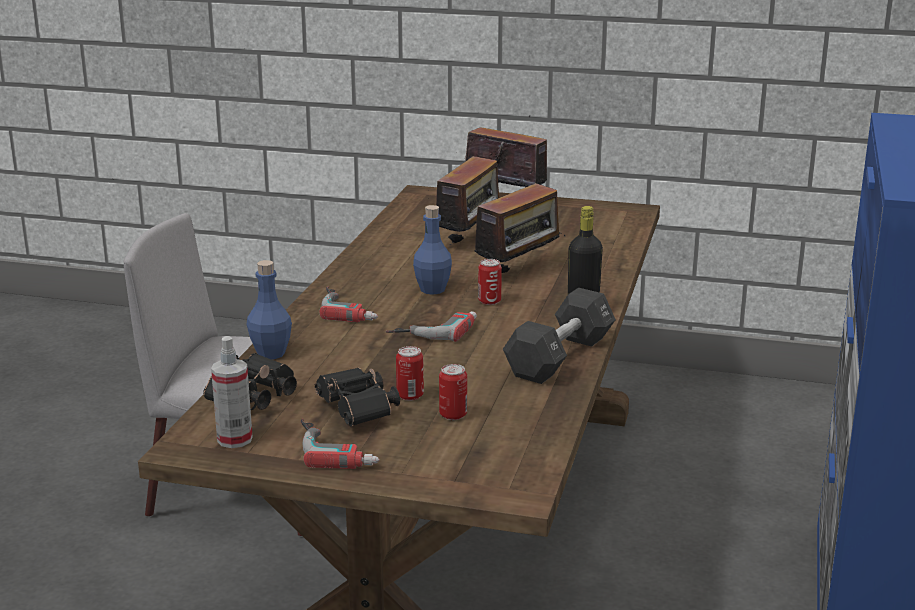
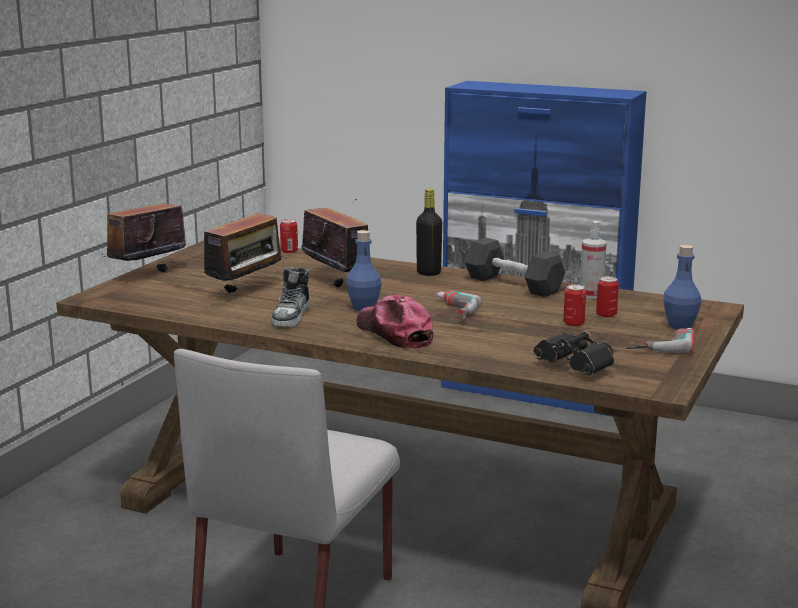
camera: 80 degrees left, 5 degrees down
(234, 439) = (648, 374): spray bottle -> spray bottle (591, 295)
(271, 353) = (484, 361): blue bottle -> blue bottle (680, 325)
(351, 309) = (394, 333): power drill -> cap
(358, 412) = (601, 338): black binoculars -> none
(393, 264) = (292, 316): none -> shoe
(469, 239) = (246, 290): radio -> radio turned 90 degrees clockwise
(489, 301) = (399, 294): can -> can (289, 251)

